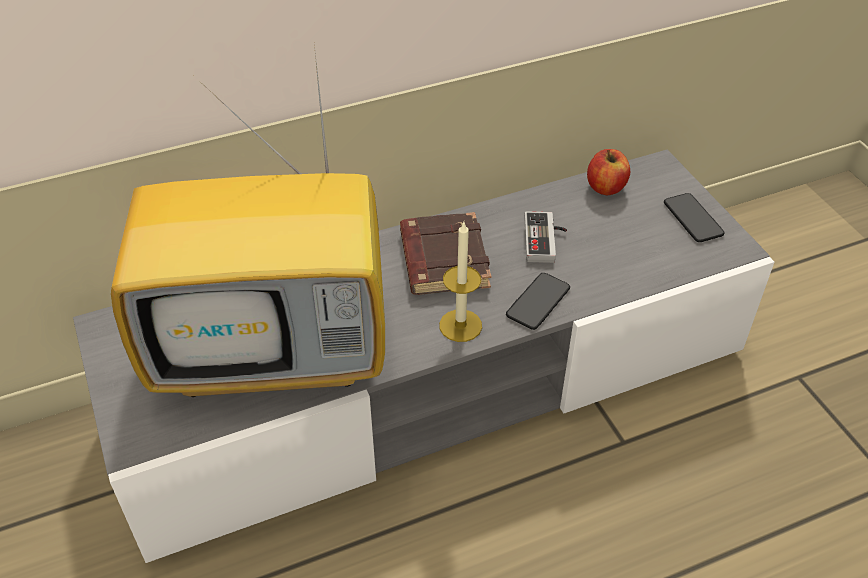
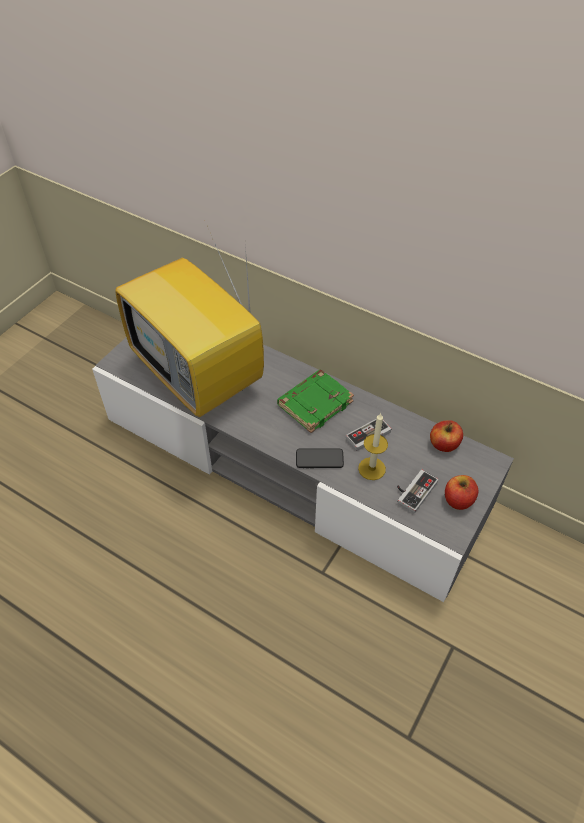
camera: 55 degrees right, 5 degrees up
(442, 259) = (315, 403): brown book -> green book
(460, 325) = (274, 435): candle -> candle (371, 468)
(652, 246) = (413, 490): none -> game controller
(693, 219) = (458, 500): phone -> apple

